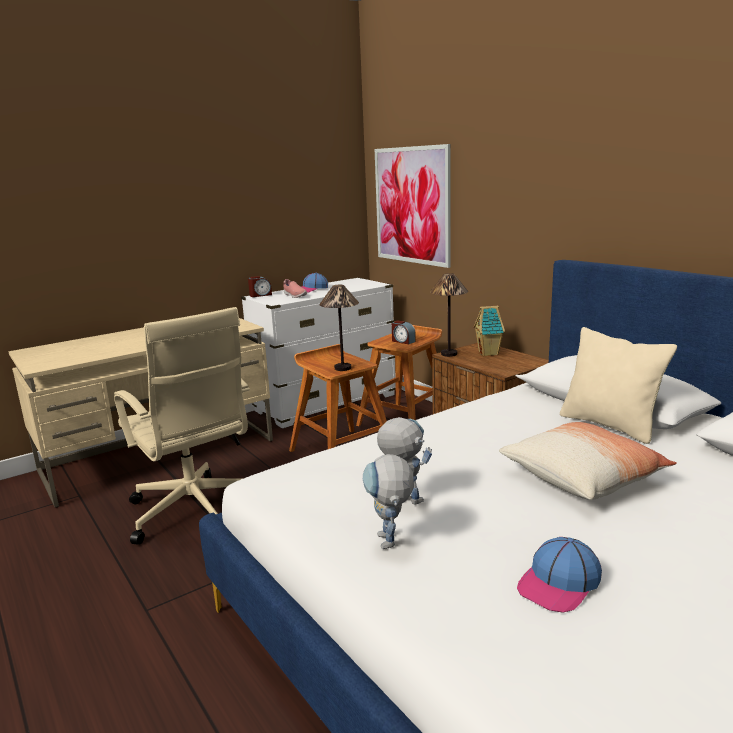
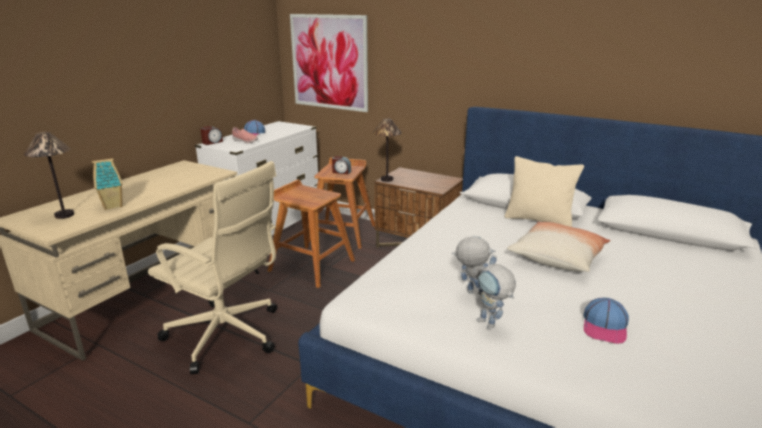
camera: 25 degrees left, 5 degrees up
(342, 368) = (317, 199): table lamp -> table lamp (64, 215)
(489, 353) = (414, 176): toy house -> toy house (113, 205)

